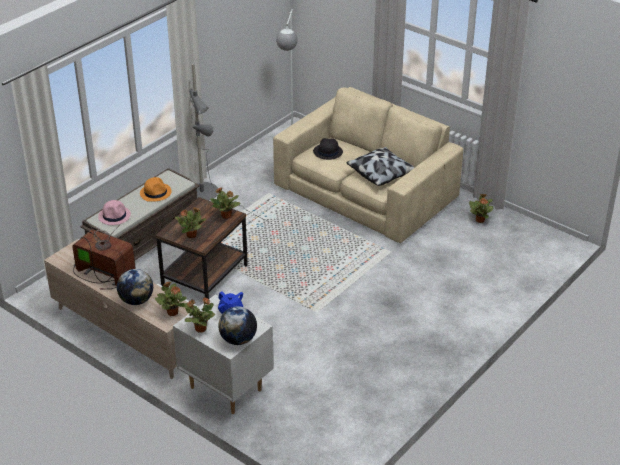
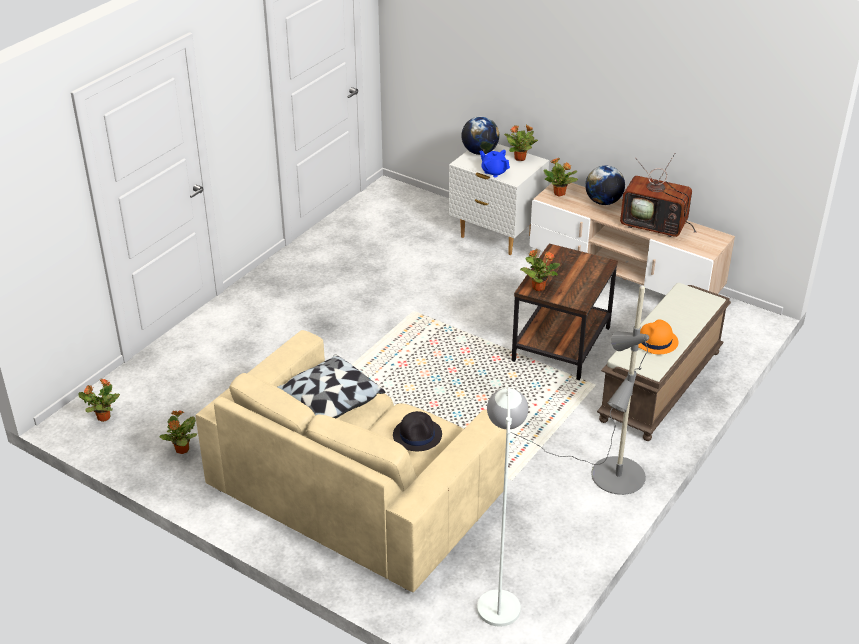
camera: 175 degrees right, 0 degrees up
(115, 216) = (691, 305): pink hat -> none
(192, 235) = (572, 262): potted plant -> potted plant (103, 417)

